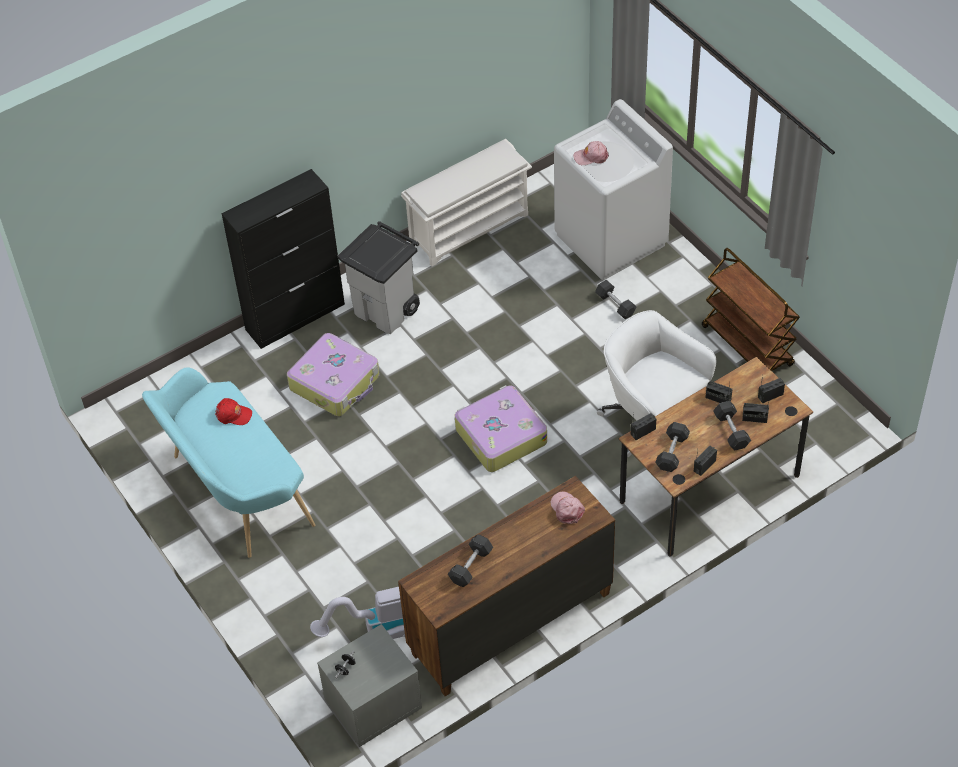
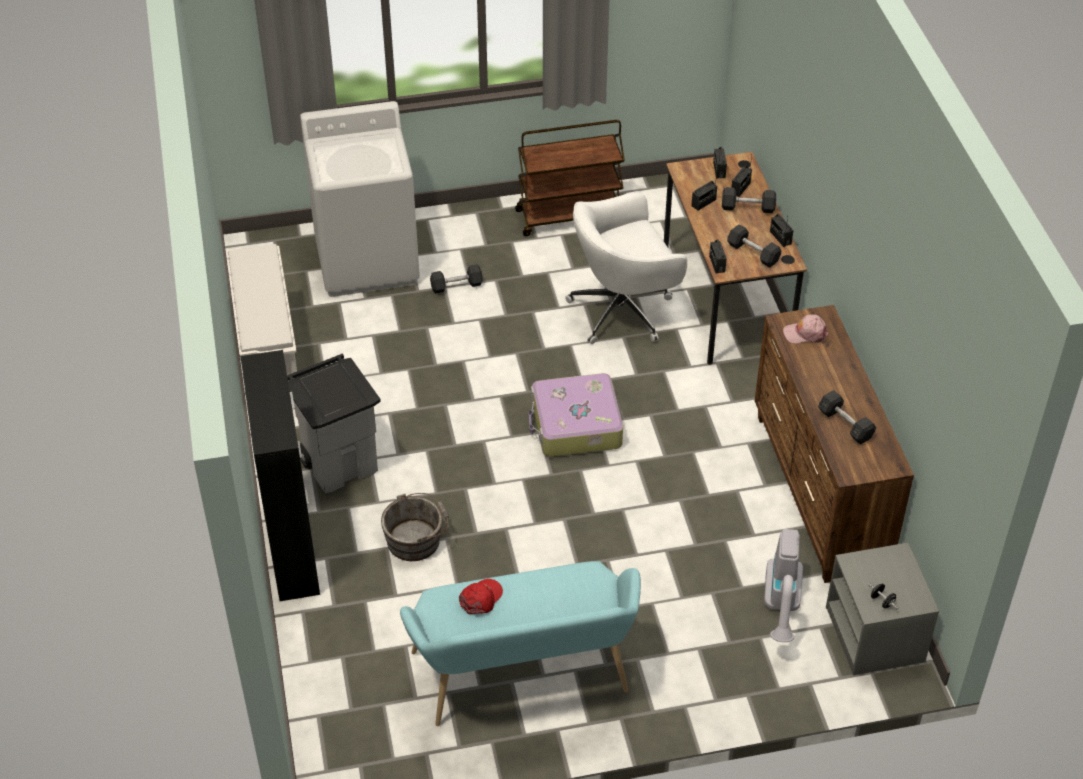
camera: 70 degrees left, 5 degrees down
(336, 382) = (416, 539): suitcase -> grey bucket
(591, 156) = (353, 166): pink cap -> none

